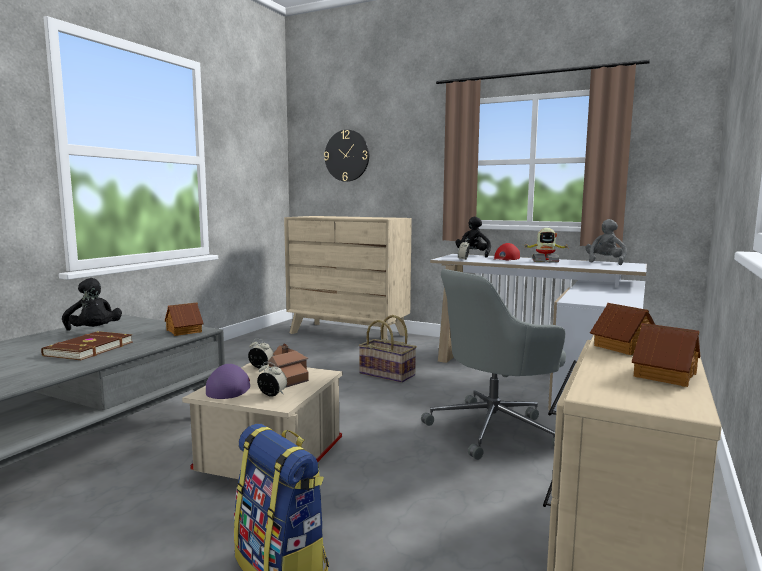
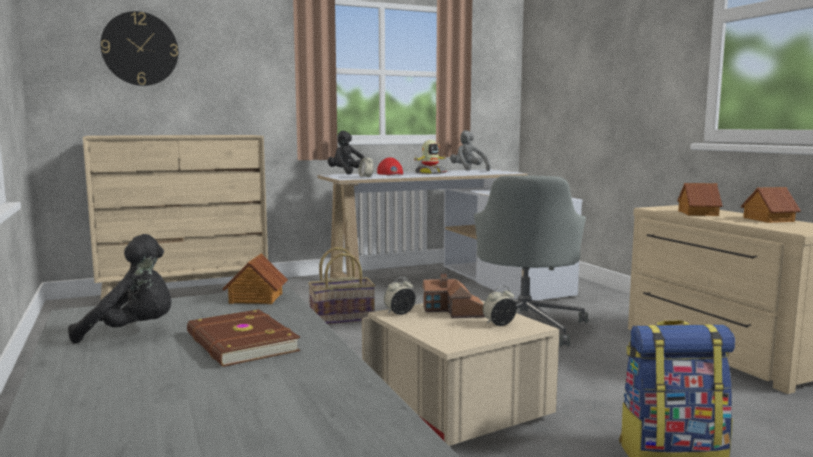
camera: 50 degrees left, 0 degrees up
(230, 388) = (449, 333): purple cap -> none

